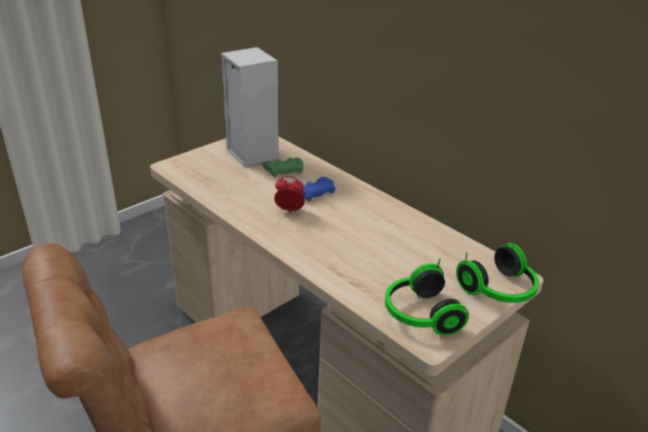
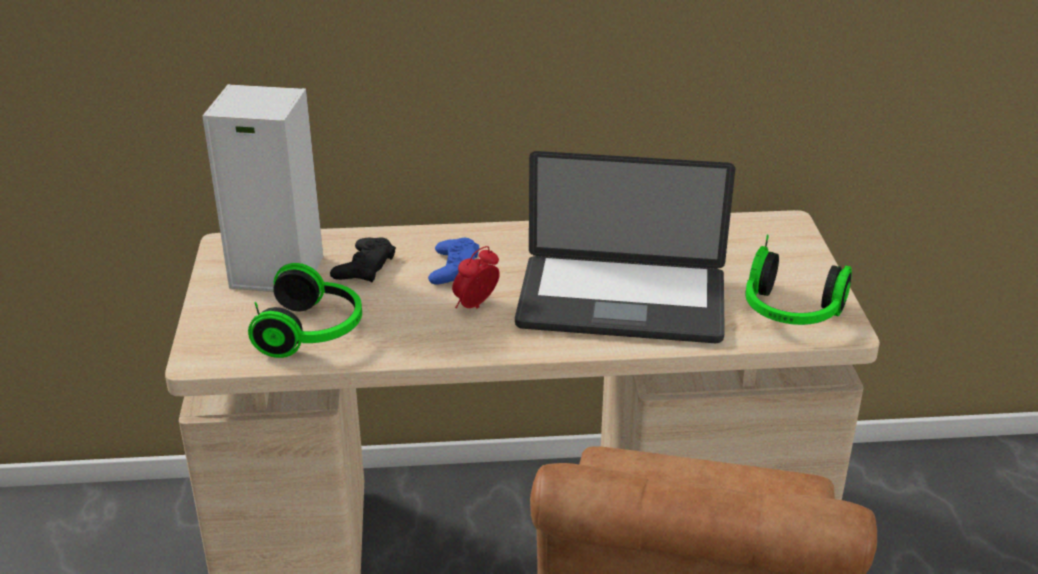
camera: 50 degrees left, 0 degrees up
(284, 170) = (364, 266): green game controller -> black game controller
(350, 251) = (621, 302): none -> laptop
(500, 291) = (800, 245): headphones -> headphones (313, 332)

